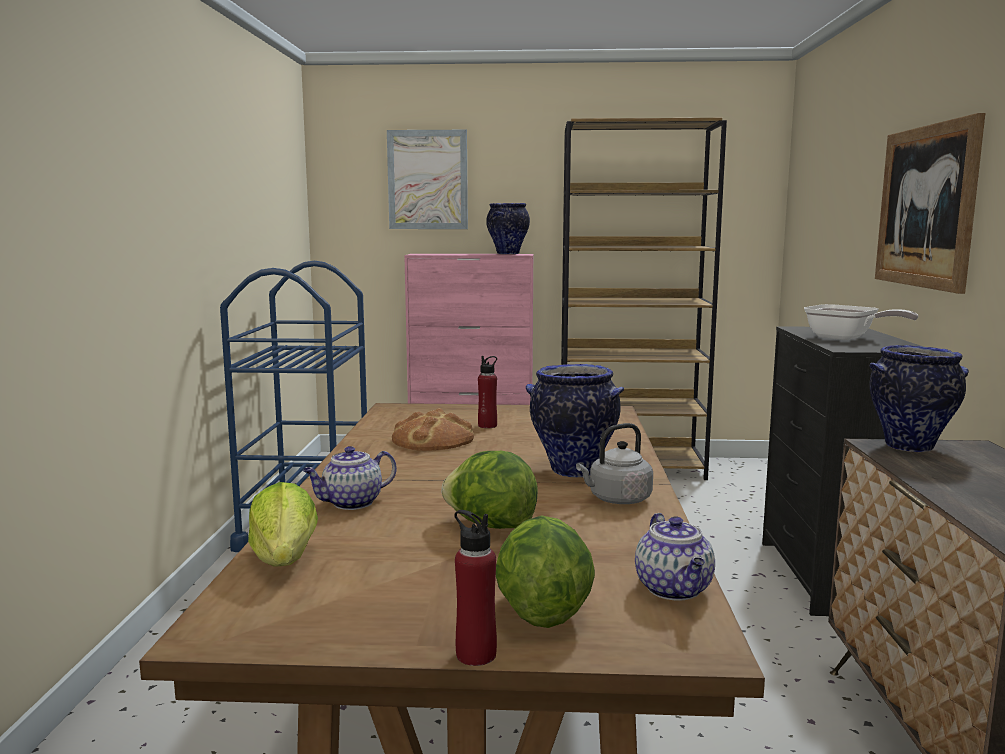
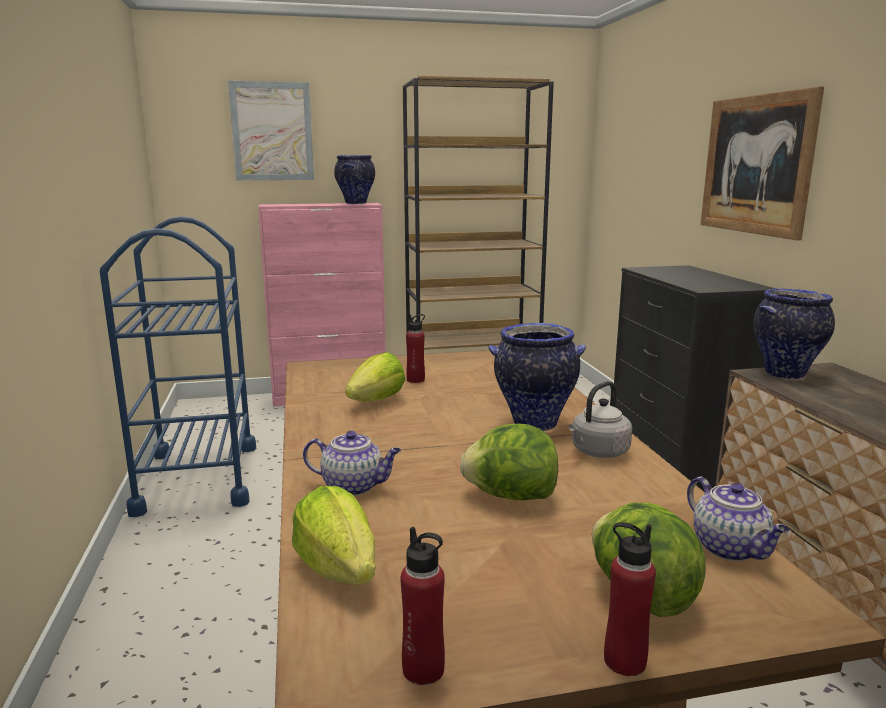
camera: 15 degrees left, 5 degrees up
(294, 634) = (423, 669): none -> red bottle
(351, 503) = (354, 486): teapot -> teapot turned 120 degrees counterclockwise
(433, 439) = (376, 400): bread -> lettuce
(846, 338) = (691, 278): frying pan -> none

